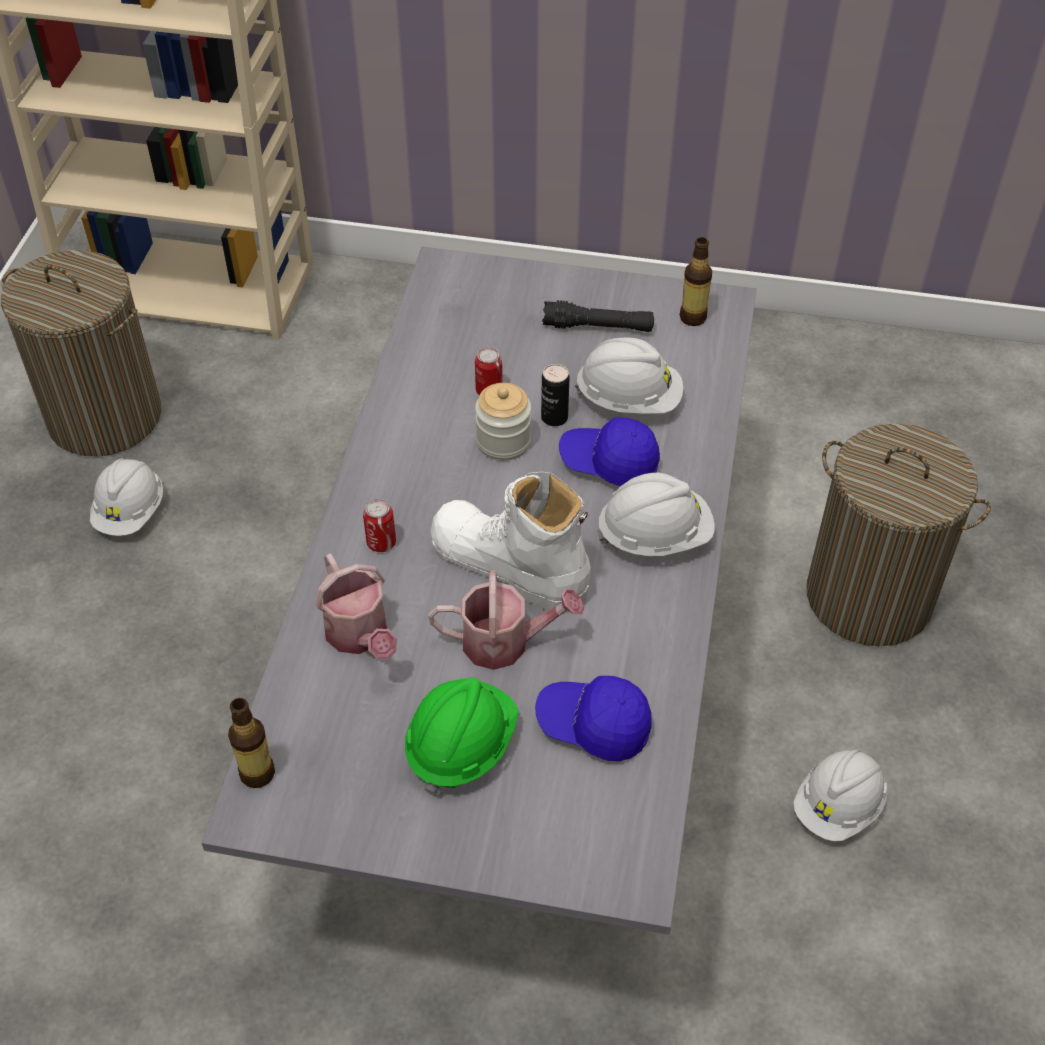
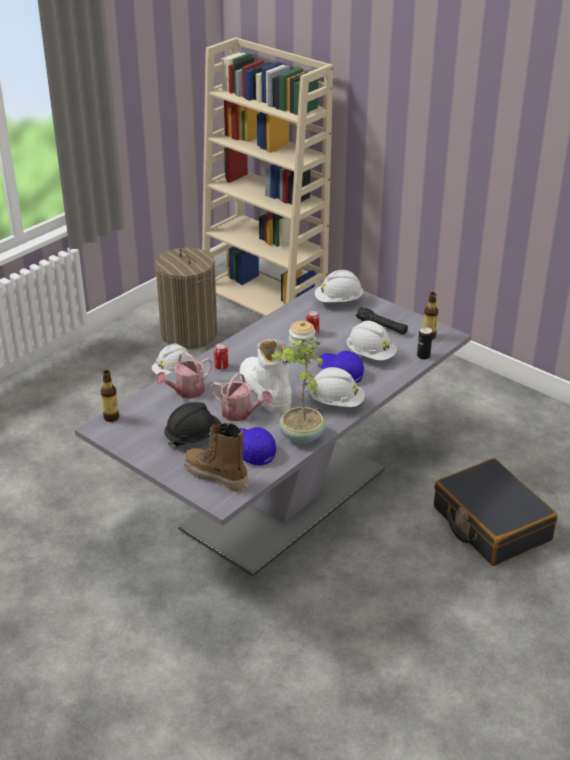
camera: 30 degrees right, 15 degrees down
(360, 635) = (186, 392): watering can -> watering can turned 45 degrees clockwise
(461, 746) = (193, 437): green hard hat -> black hard hat
(554, 417) = (331, 350): can -> can (423, 356)
(577, 823) = (216, 476): none -> boot
(655, 646) = (301, 436): none -> potted plant
(838, 807) = (401, 596): white hard hat -> white hard hat (338, 301)
(869, 597) = (490, 524): laundry basket -> black suitcase

